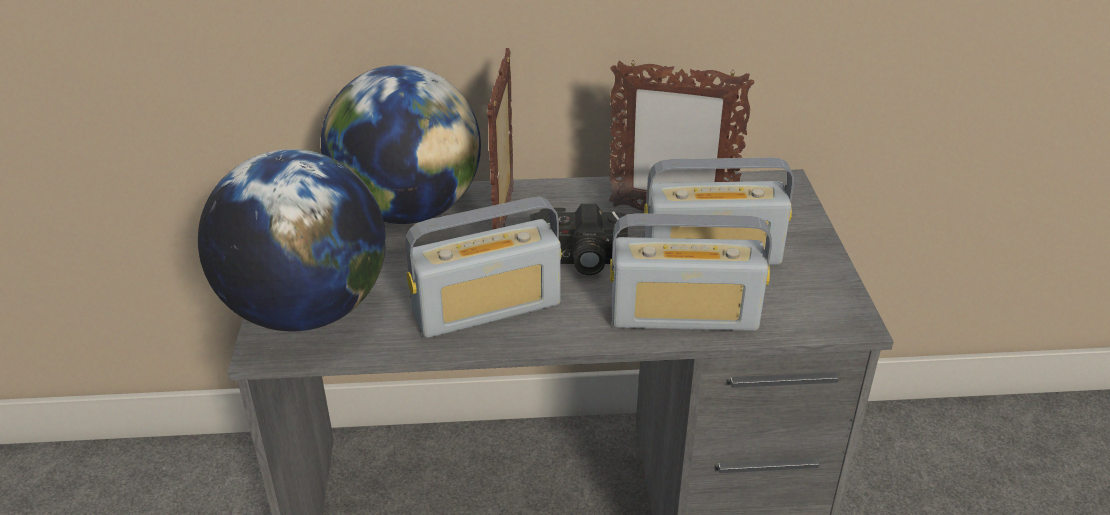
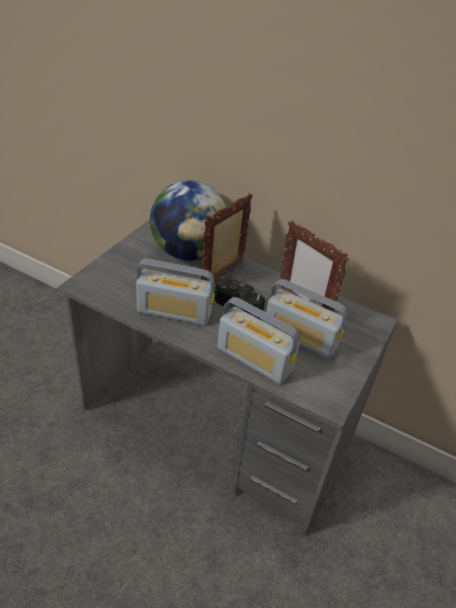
camera: 30 degrees right, 5 degrees up
(307, 311) = (106, 277): globe -> none

